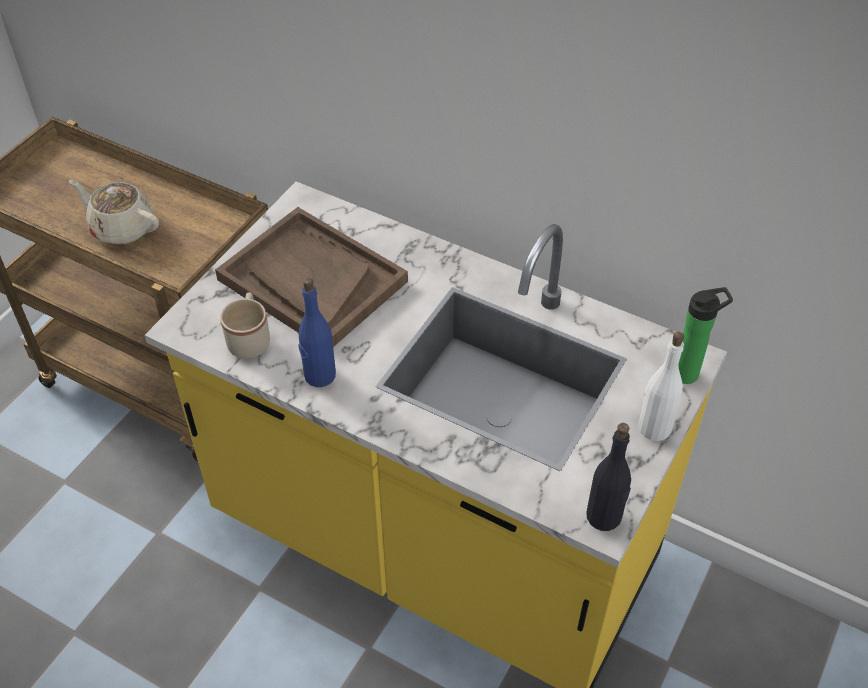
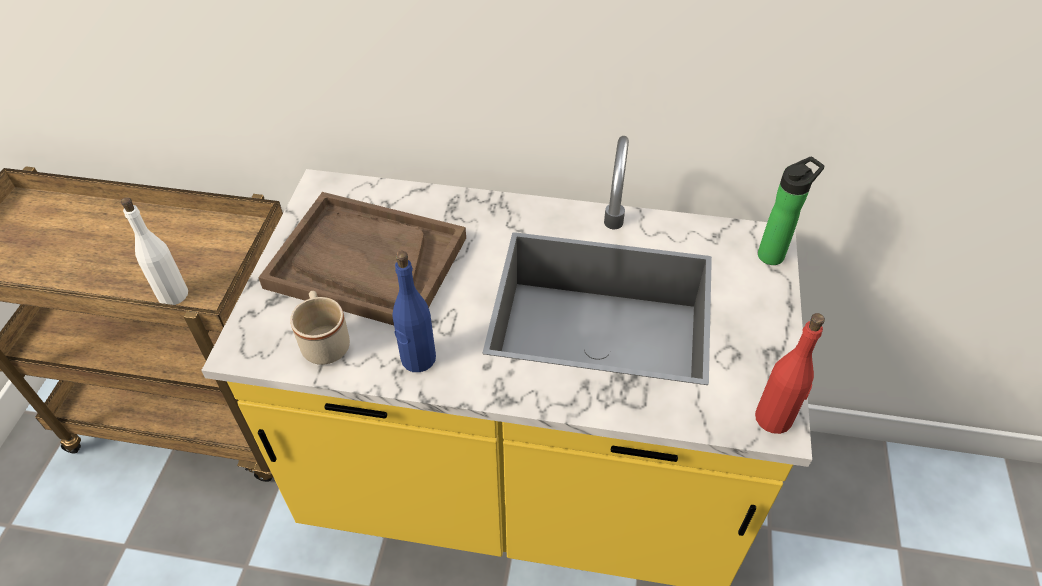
camera: 20 degrees left, 0 degrees up
(121, 228) = (124, 264): beige teapot -> none
(604, 516) = (774, 418): black bottle -> red bottle
(654, 427) = (771, 315): white bottle -> white bottle (172, 294)

